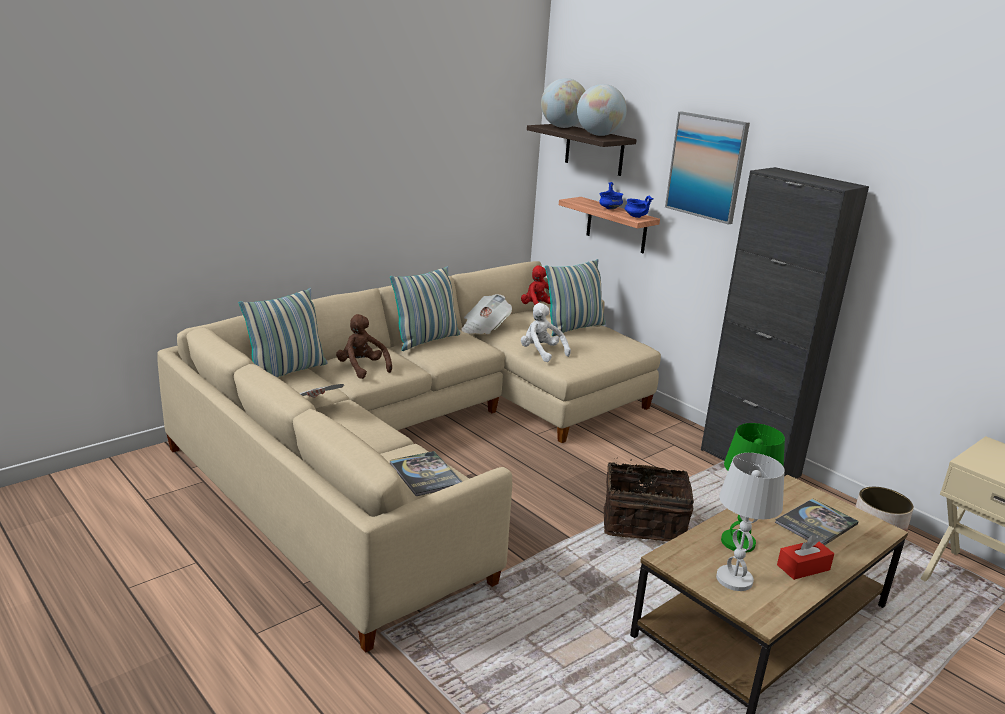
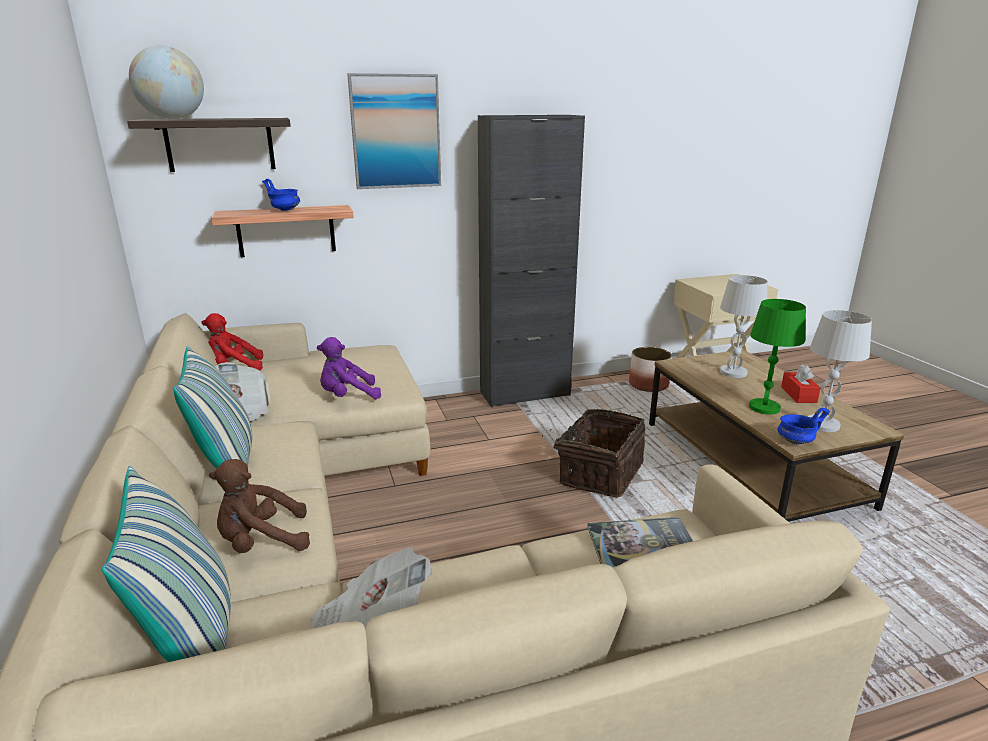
camera: 65 degrees left, 0 degrees up
(541, 353) = (348, 396): white plush toy -> purple plush toy
(573, 328) = (311, 362): pillow -> none
(599, 135) = (249, 118): globe -> none
(637, 217) = (332, 208): blue bowl -> blue bowl (796, 441)
(816, 523) = (733, 372): book -> white table lamp

